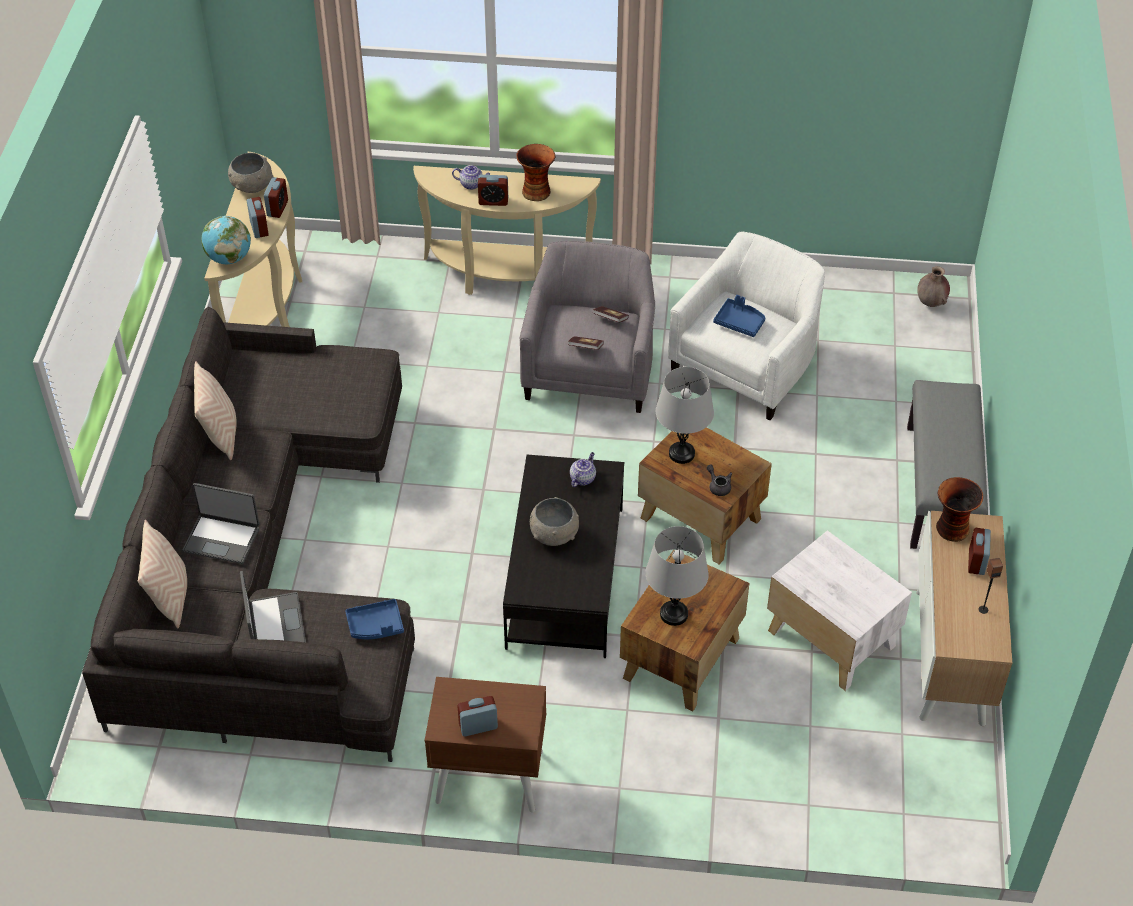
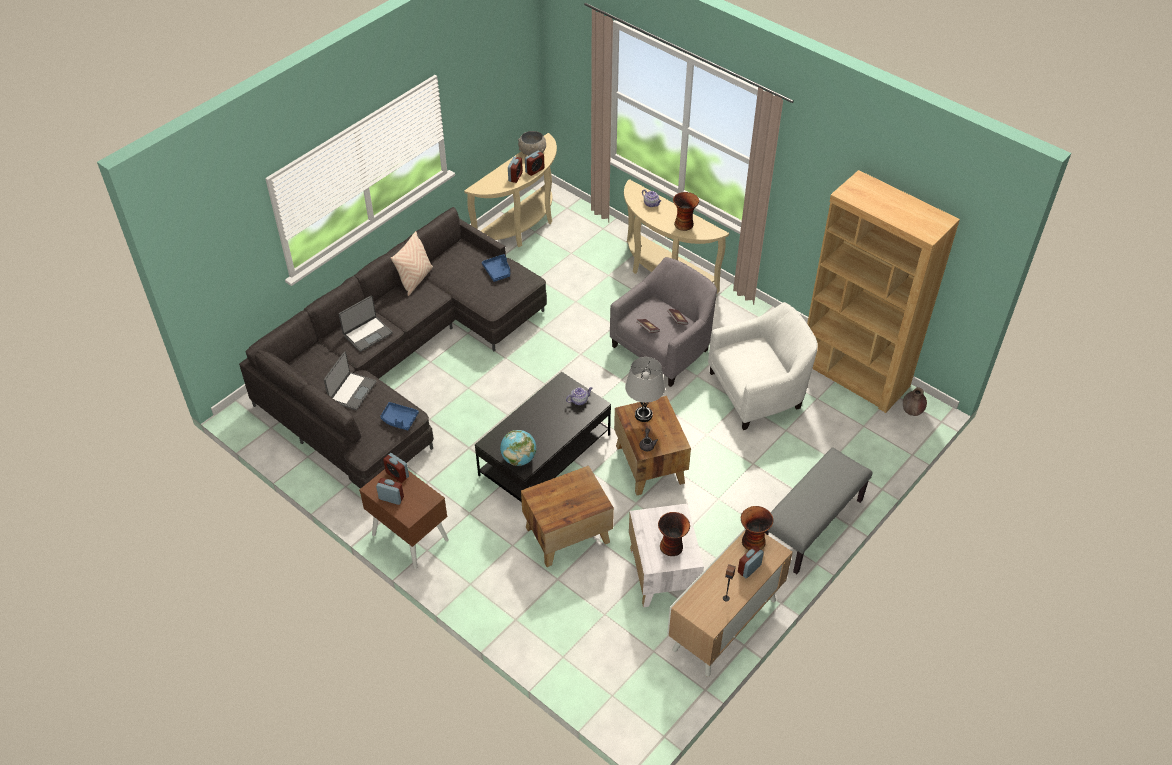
camera: 35 degrees right, 0 degrees up
(170, 597) = (317, 350): beige pillow -> none
(222, 538) = (367, 334): laptop -> laptop turned 90 degrees counterclockwise
(229, 258) = (485, 186): globe -> globe (519, 459)
(493, 201) = (654, 218): alarm clock -> alarm clock (397, 474)
(554, 534) = (535, 422): grey bowl -> none
(674, 614) = (555, 500): grey table lamp -> none
(739, 322) = (751, 358): blue tray -> blue tray (498, 271)
(833, 291) = (854, 374): none -> brown bookcase
(857, 589) = (672, 546): none -> vase

